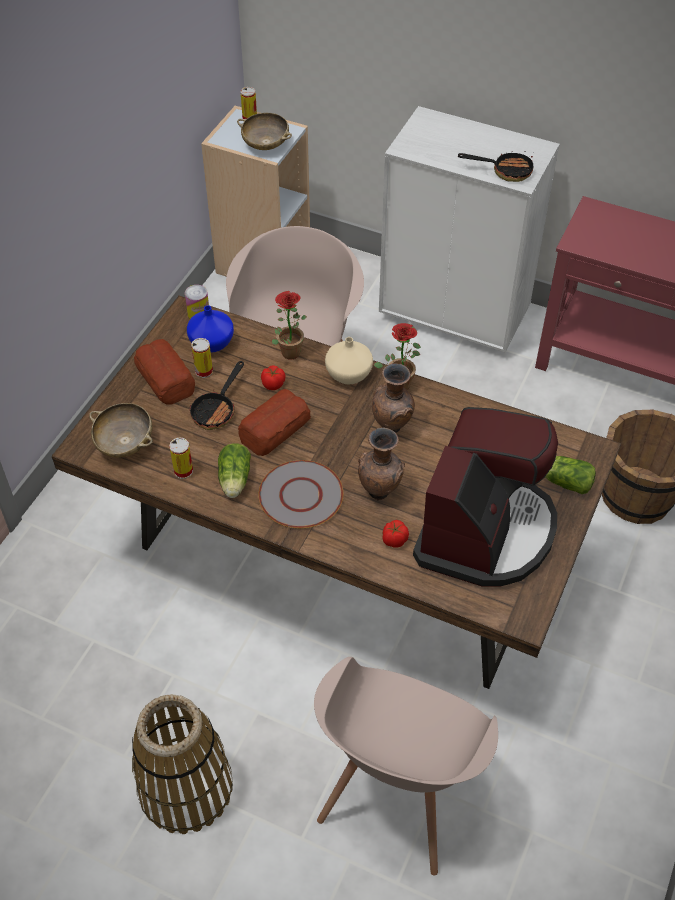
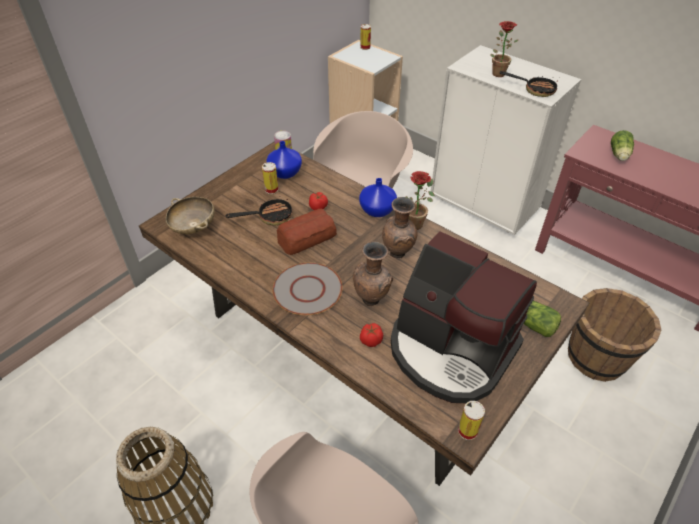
camera: 15 degrees right, 5 degrees down
(165, 377) = (242, 189): bread -> none
(183, 471) = (226, 254): can -> can (467, 431)
(217, 410) = (269, 217): frying pan -> frying pan turned 150 degrees counterclockwise
(234, 481) = (261, 268): lettuce -> lettuce (619, 155)
(265, 145) = (370, 62): beige bowl -> none
(288, 350) = (338, 187): potted plant -> potted plant (497, 72)
(347, 374) = (376, 210): beige vase -> blue vase
(485, 531) = (451, 350): coffee machine -> coffee machine turned 90 degrees clockwise

